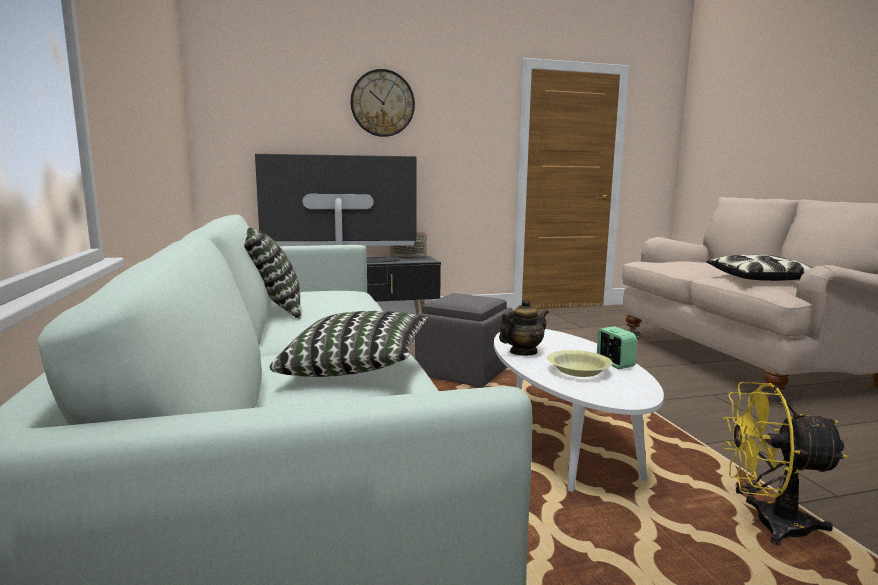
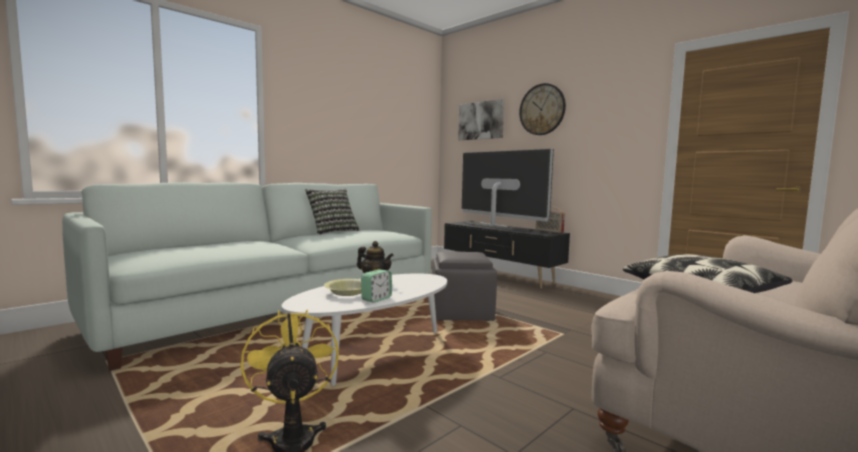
camera: 60 degrees right, 5 degrees down
(280, 105) = (481, 120): none -> picture
(356, 369) = (238, 245): pillow -> none

